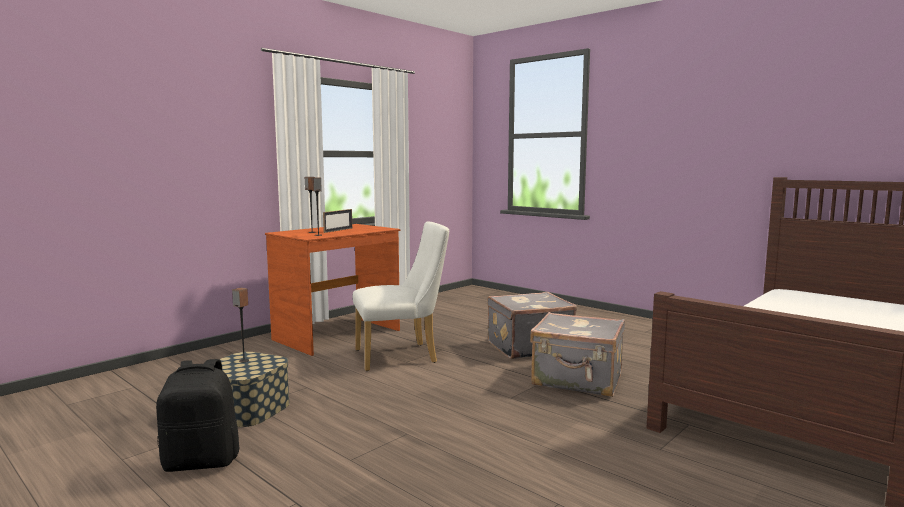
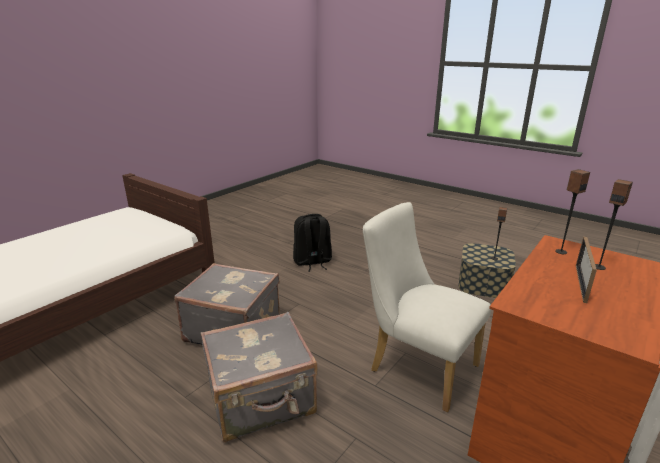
camera: 175 degrees right, 15 degrees up
(202, 461) = (458, 252): black backpack -> black backpack (312, 262)
(402, 356) = (416, 365): white chair -> white chair turned 60 degrees clockwise

